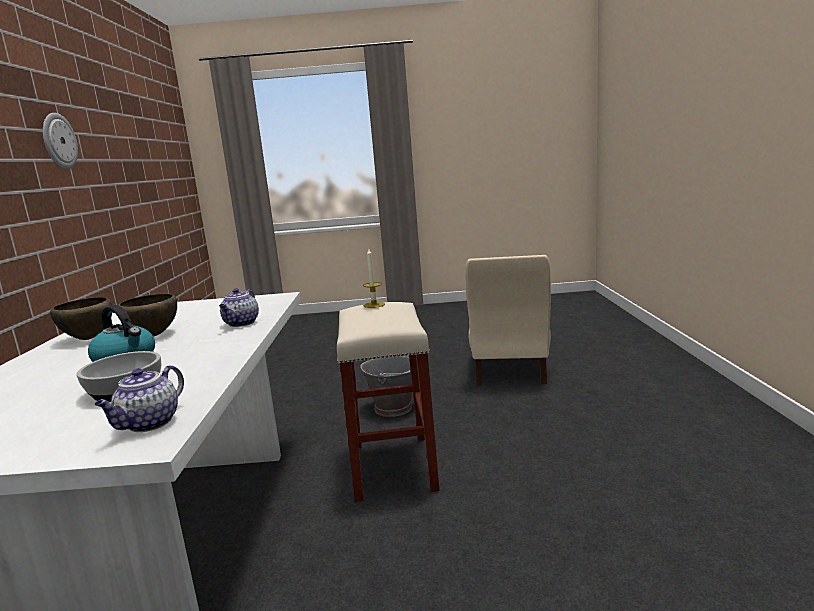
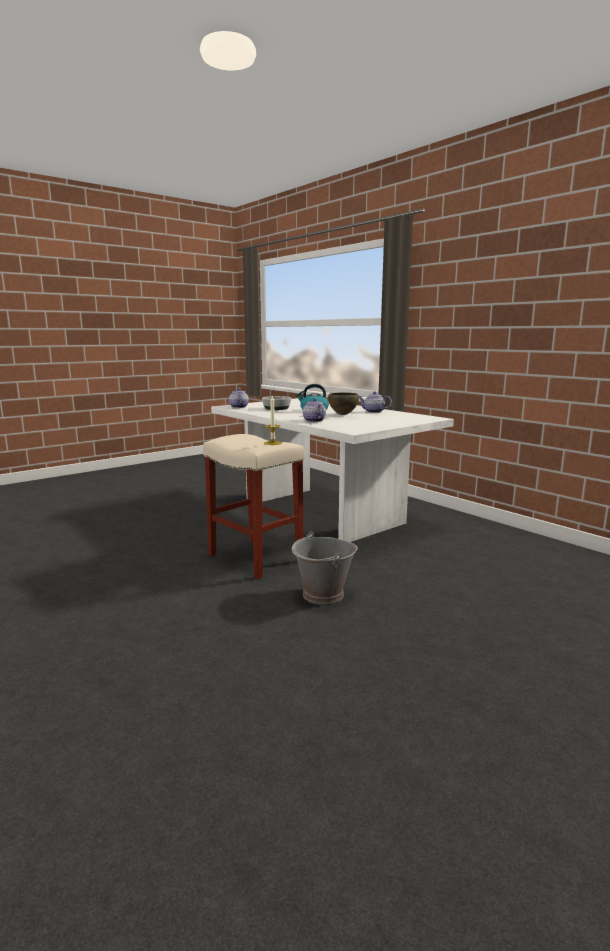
camera: 140 degrees right, 0 degrees up
(59, 141) = (570, 283): wall clock -> none
(89, 338) = (373, 412): brown bowl -> teapot
(509, 370) = (248, 694): beige chair -> none

